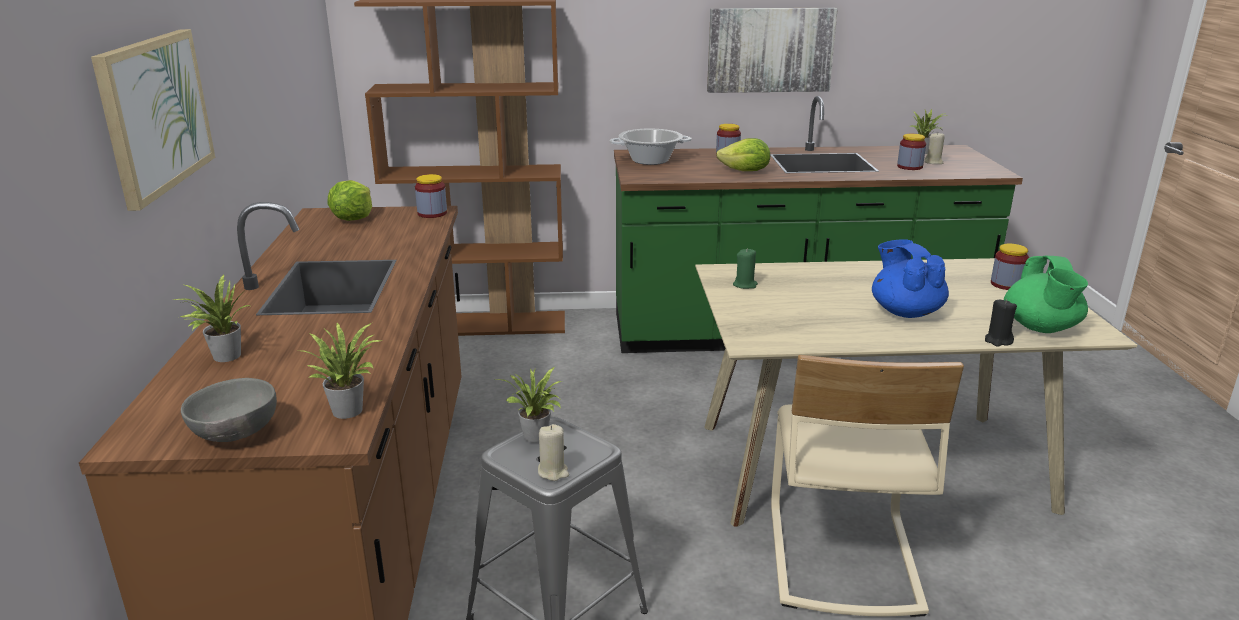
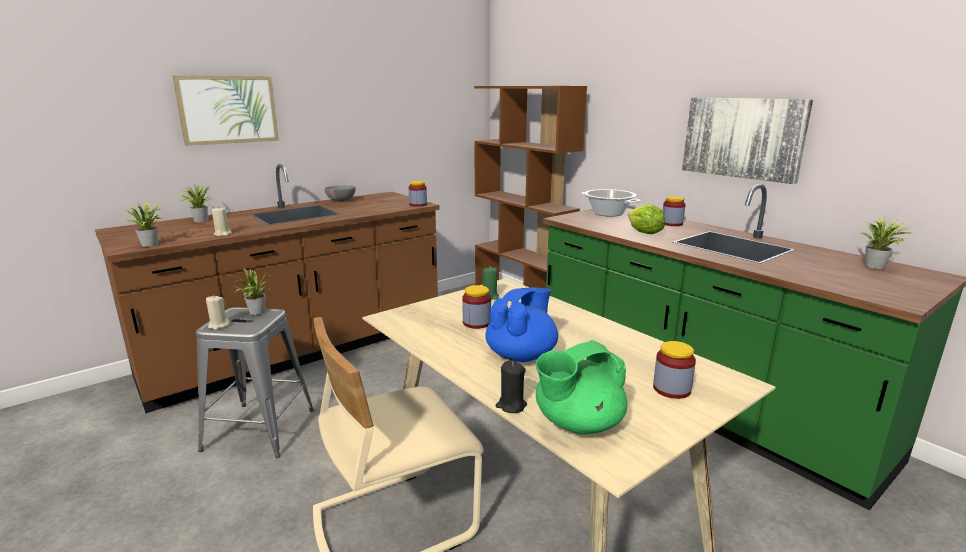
camera: 55 degrees right, 5 degrees down
(235, 435) = (121, 238): grey bowl -> grey bowl (340, 201)
(353, 218) = (389, 198): lettuce -> none
(909, 167) = (807, 269): jar -> jar (477, 323)
(933, 162) = (852, 275): beige candle -> beige candle (223, 234)

